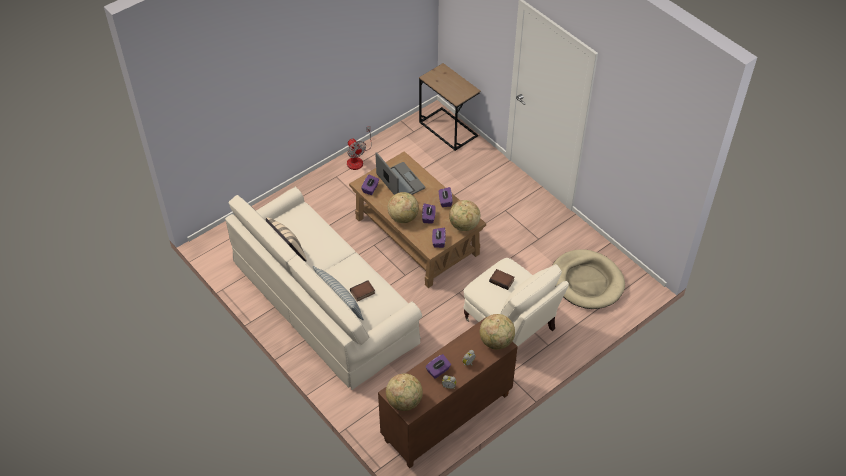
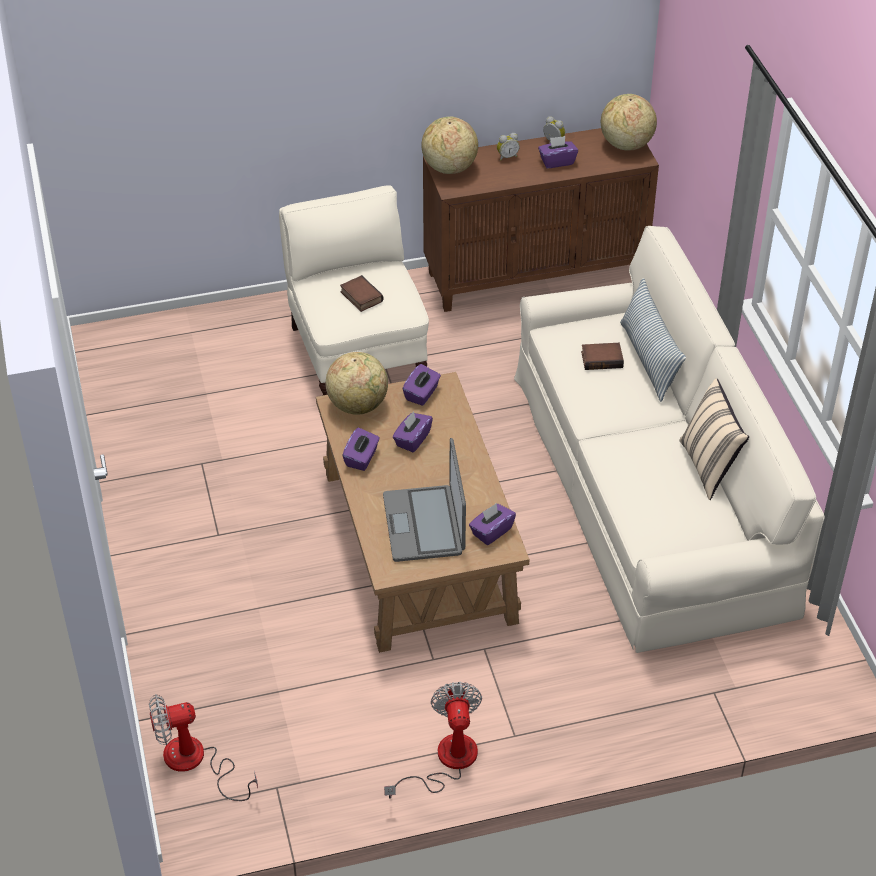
camera: 155 degrees left, 5 degrees down
(403, 217) = (459, 455): globe -> none
(448, 129) = (196, 762): brown side table -> fan
(587, 281) = (182, 371): beige dog bed -> none

